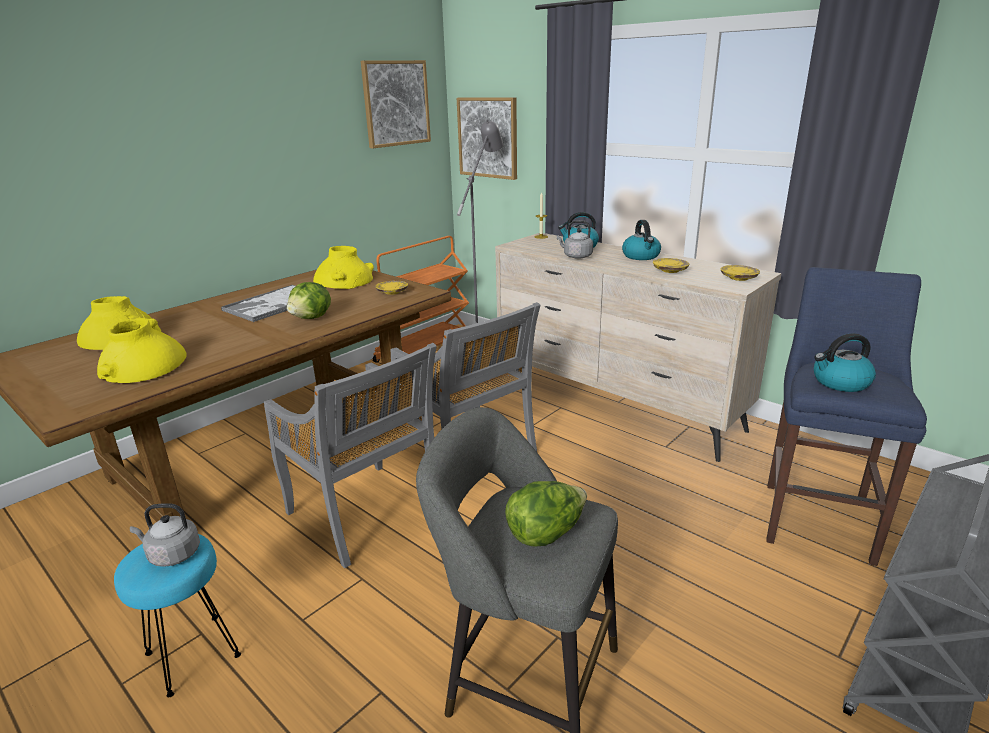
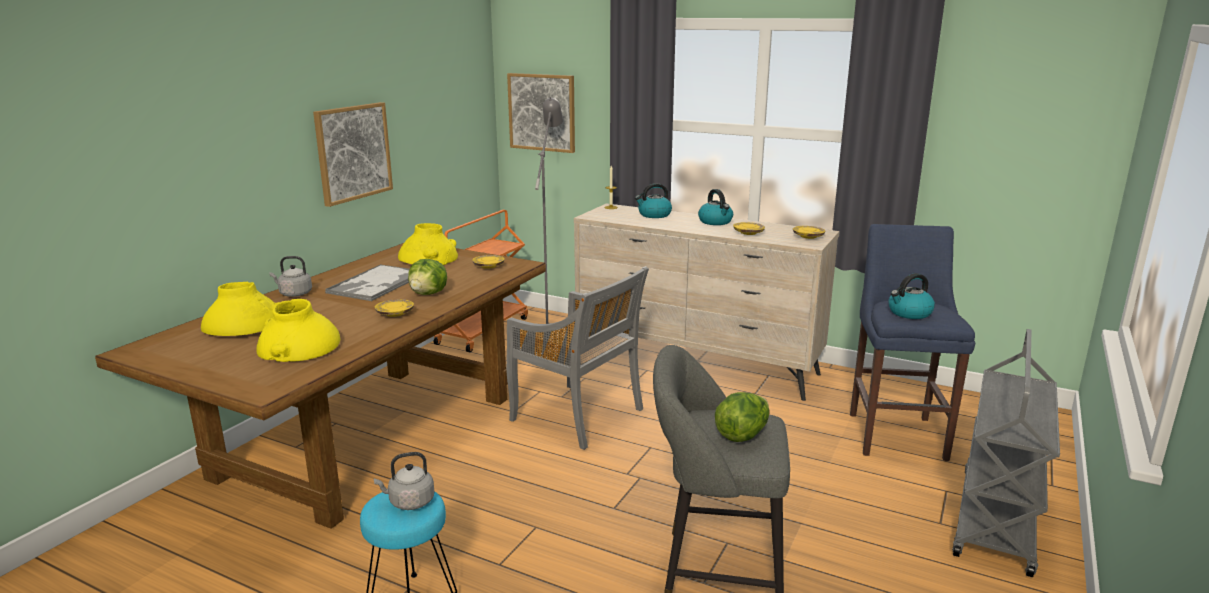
camera: 15 degrees left, 5 degrees down
(262, 337) = (394, 314): none -> yellow plate
(366, 513) = (509, 476): grey chair -> none
(396, 103) = (453, 80): picture -> picture (353, 152)
(576, 256) = (658, 224): grey kettle -> grey kettle (294, 294)

